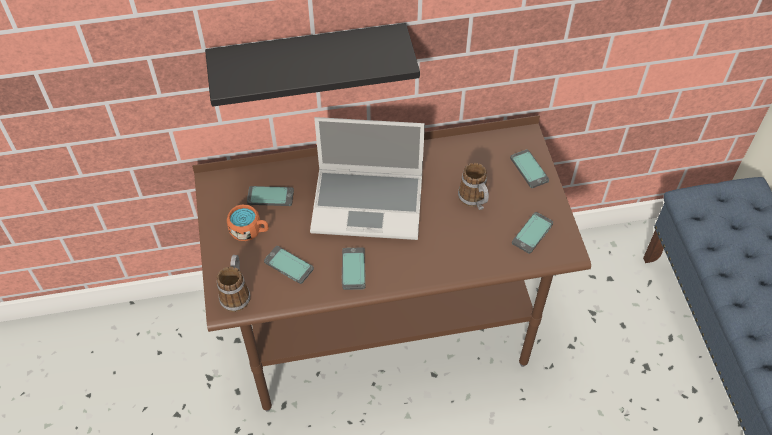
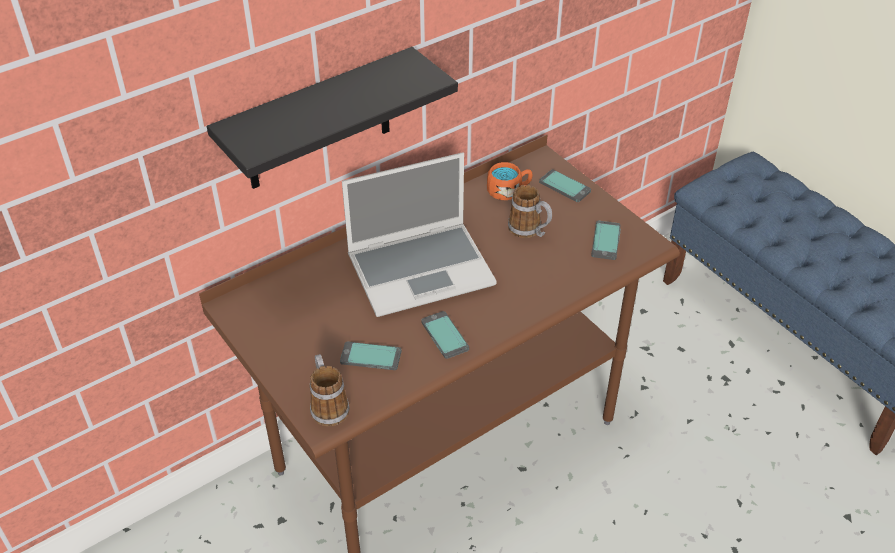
camera: 25 degrees left, 10 degrees down
(250, 230) = (304, 338): orange mug -> orange mug (509, 191)
(270, 196) = (307, 298): phone -> none

